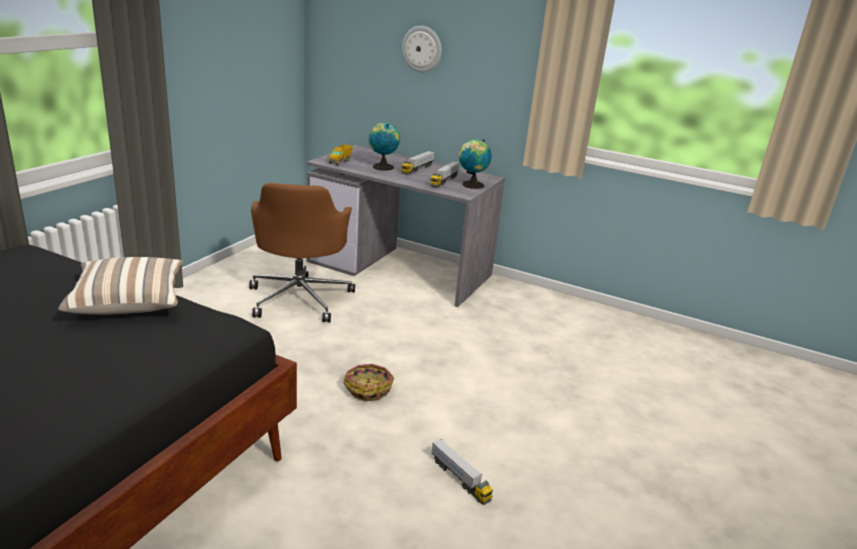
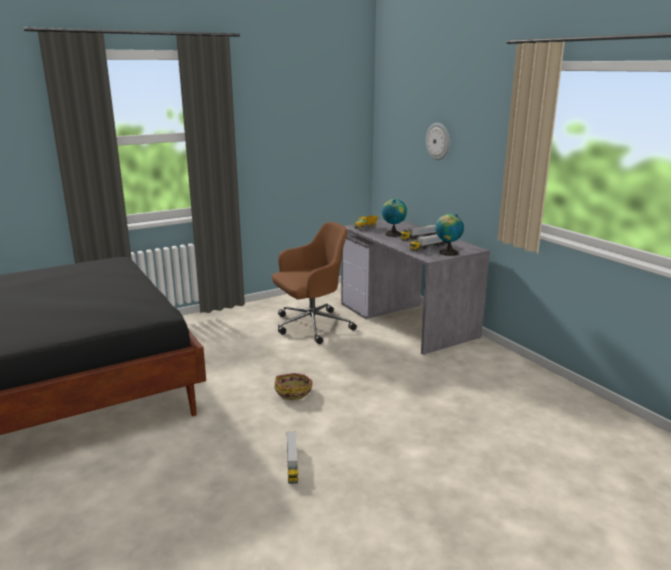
camera: 35 degrees right, 5 degrees down
(128, 302) = (130, 291): pillow -> none
(300, 298) = (311, 326): brown office chair -> brown office chair turned 150 degrees counterclockwise

